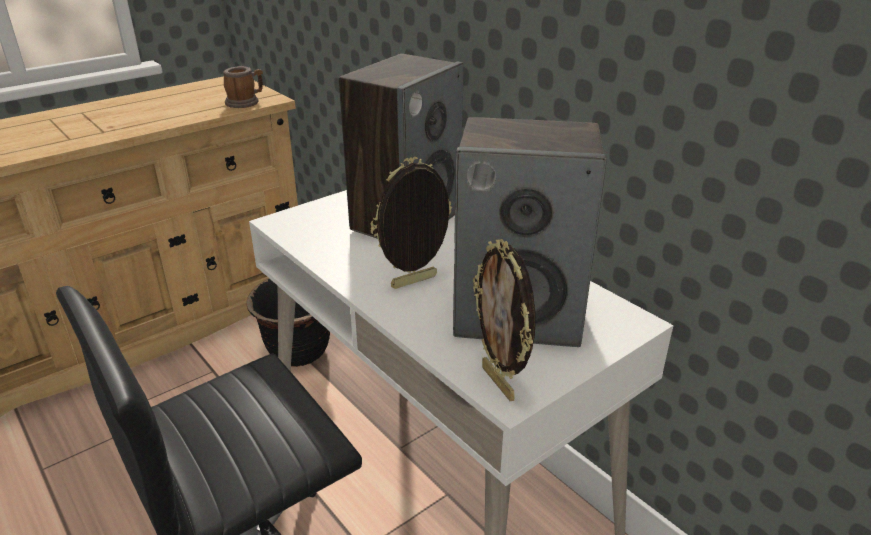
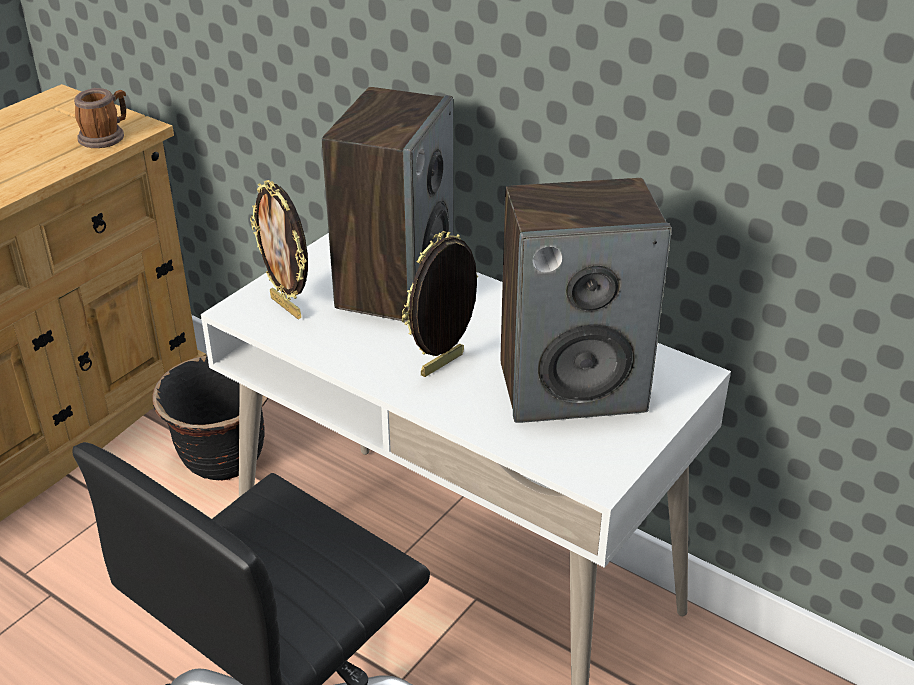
camera: 15 degrees left, 5 degrees up
(500, 383) = (582, 465): picture frame -> picture frame (287, 307)

